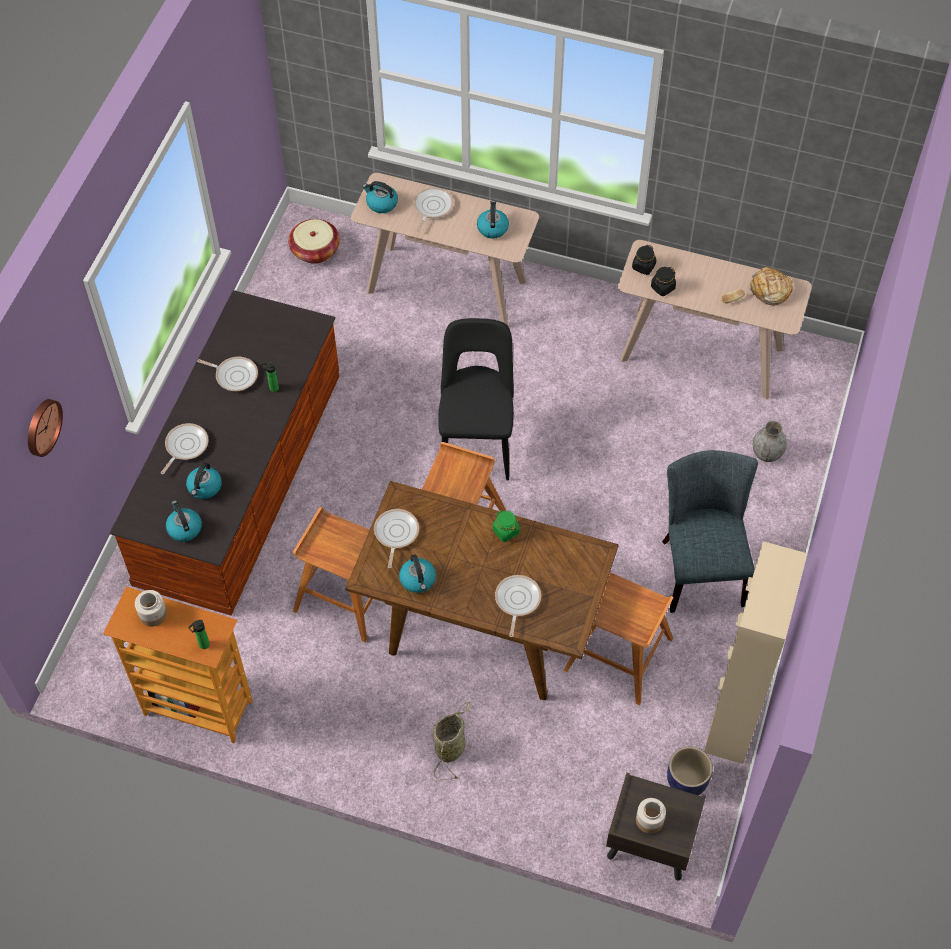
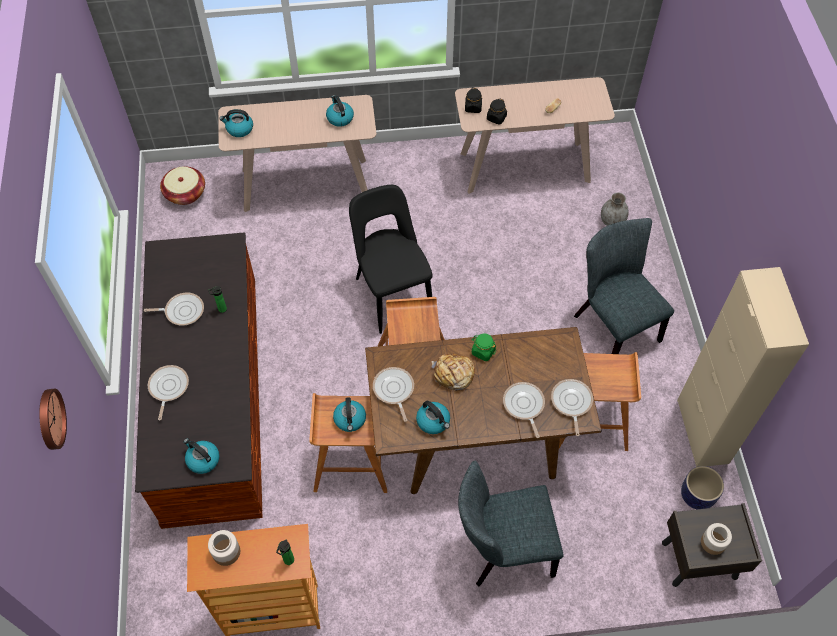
camera: 25 degrees left, 0 degrees up
(205, 487) = (203, 416): kettle -> kettle (350, 420)
(432, 207) = (282, 118): frying pan -> frying pan (571, 402)
(451, 747) = (502, 550): basket -> grey chair
(769, 290) = (576, 93): bread -> bread (453, 375)

